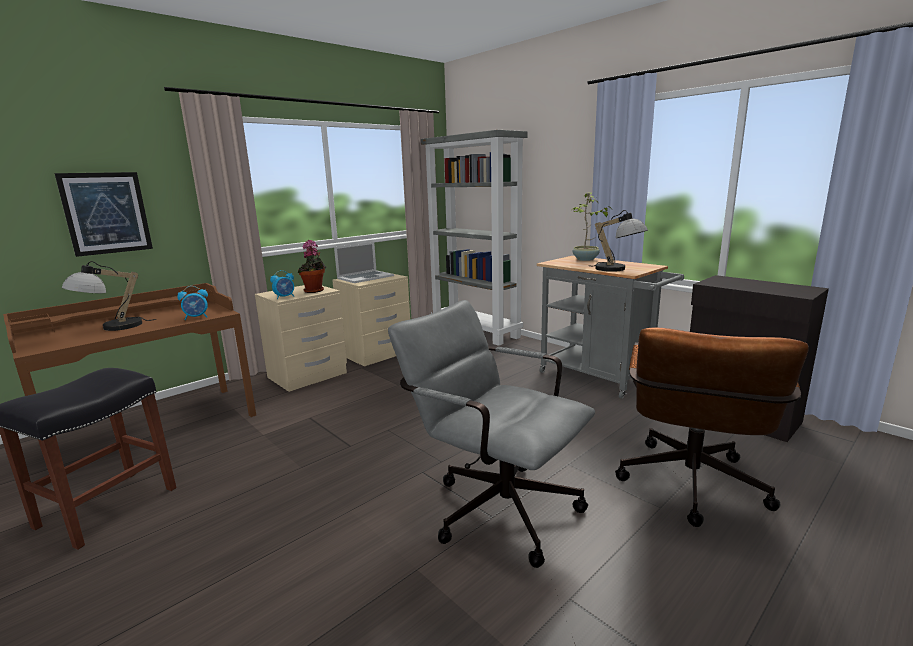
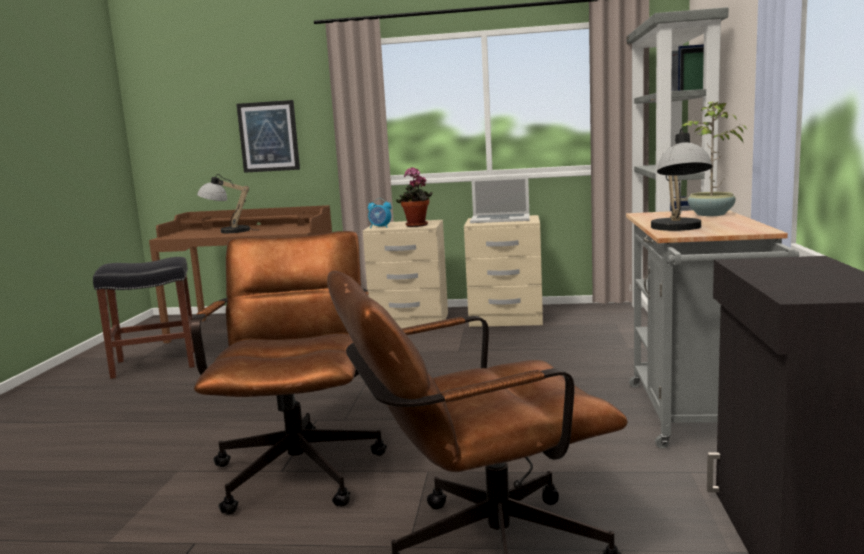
camera: 50 degrees right, 5 degrees down
(196, 317) = (278, 232): alarm clock -> none
(494, 505) = (301, 465): grey office chair -> brown office chair

